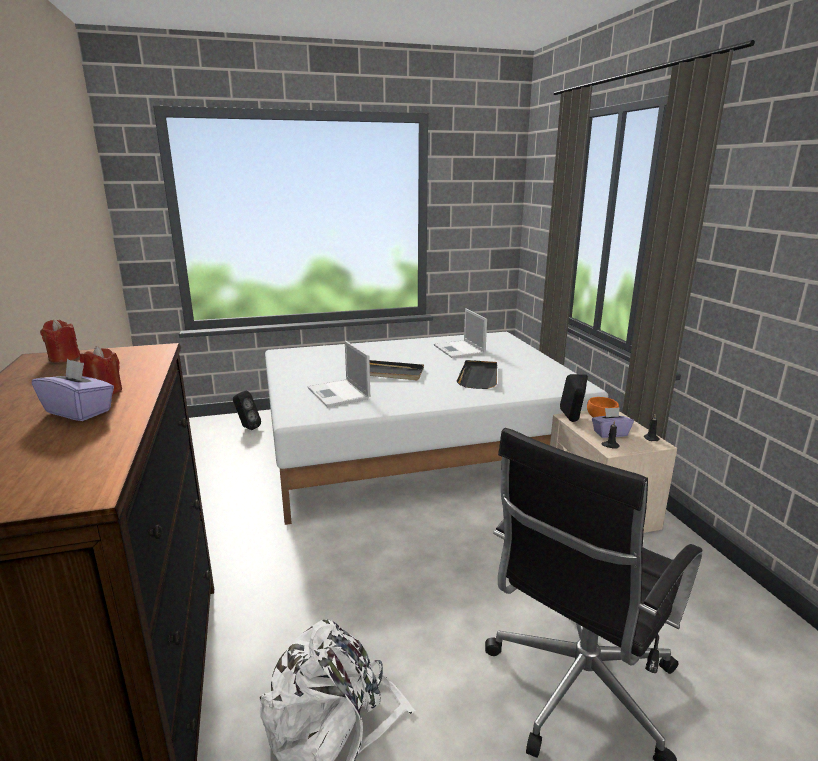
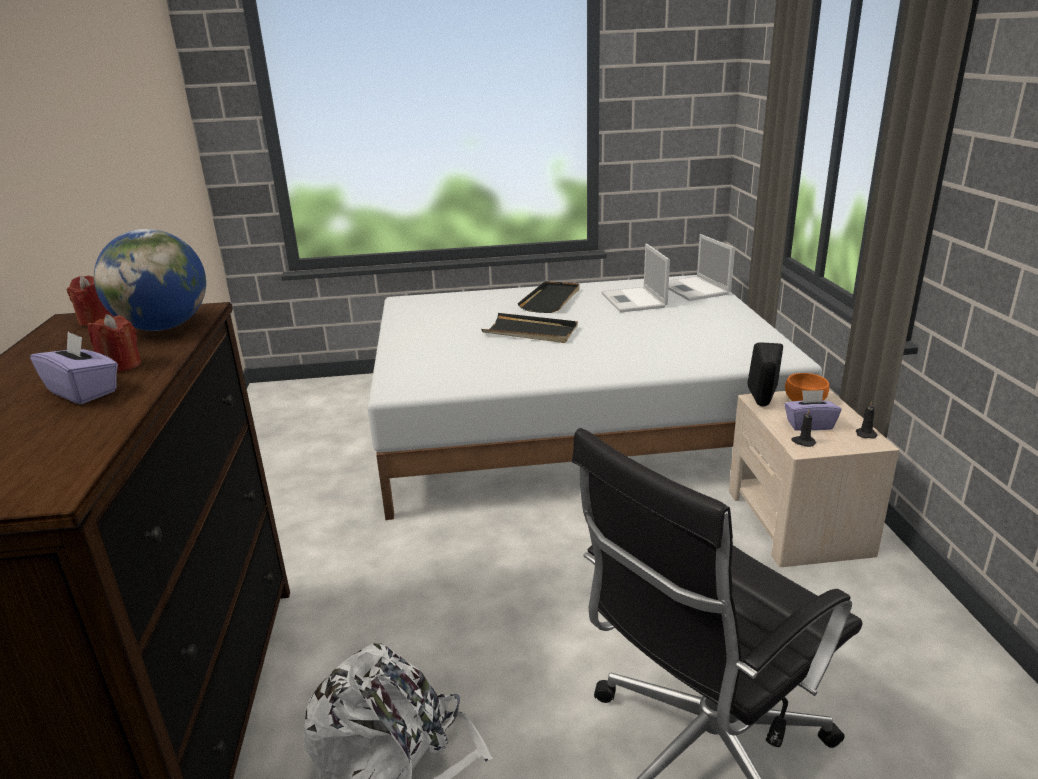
camera: 10 degrees right, 5 degrees up
(129, 362) = (163, 327): none -> globe
(247, 427) = (364, 394): black speaker -> none
(339, 394) = (459, 359): laptop -> laptop (695, 289)
(478, 376) = (648, 339): black tray -> black tray (551, 299)

